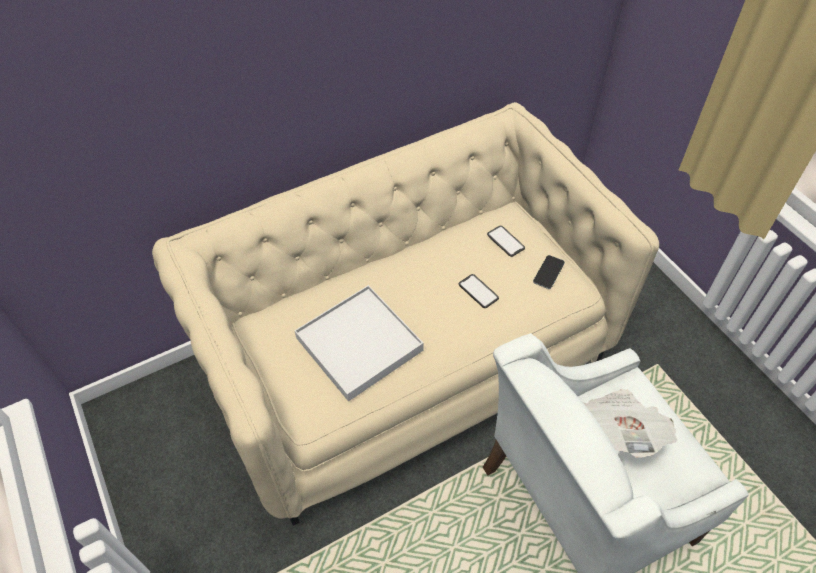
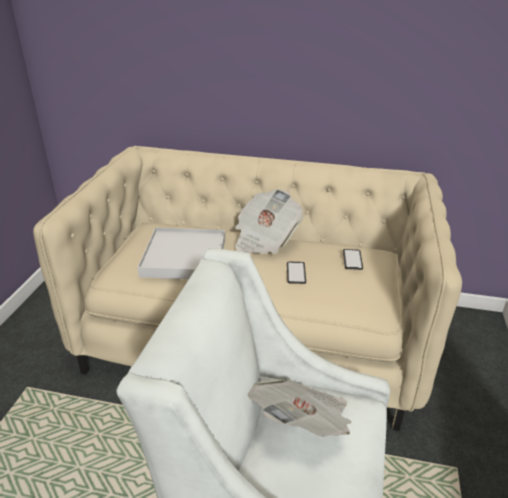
camera: 40 degrees right, 20 degrees down
(405, 266) = (265, 239): none -> newspaper
(548, 272) = (364, 290): phone -> none

